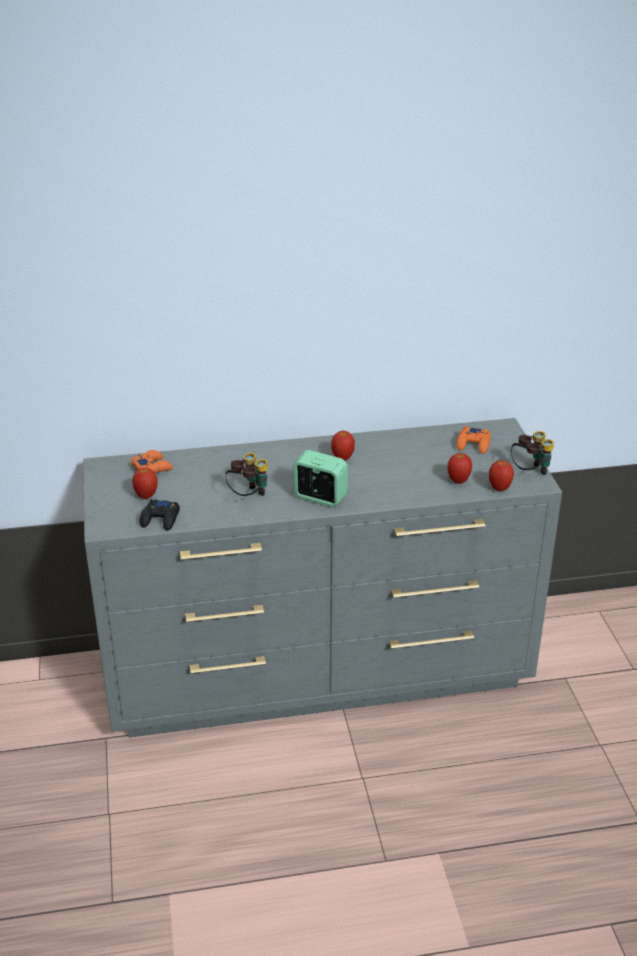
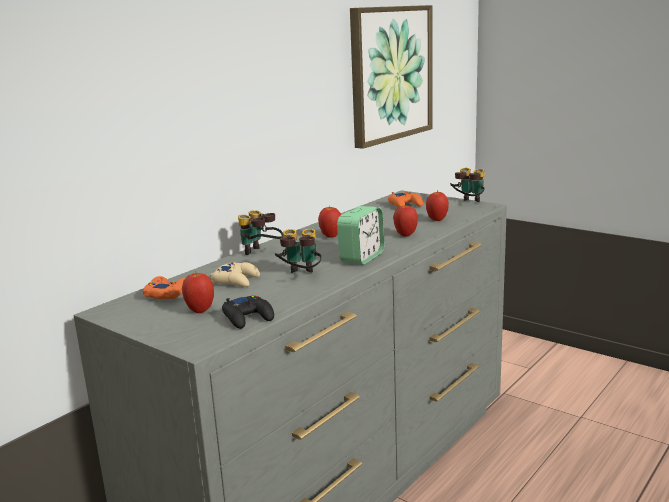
camera: 40 degrees left, 15 degrees down
(207, 476) = (236, 280): none -> beige game controller
(266, 453) = (261, 253): none -> binoculars
(320, 498) = (362, 257): alarm clock -> alarm clock turned 135 degrees clockwise
(499, 488) = (470, 214): apple -> apple (405, 235)
(521, 292) = (390, 74): none -> picture

